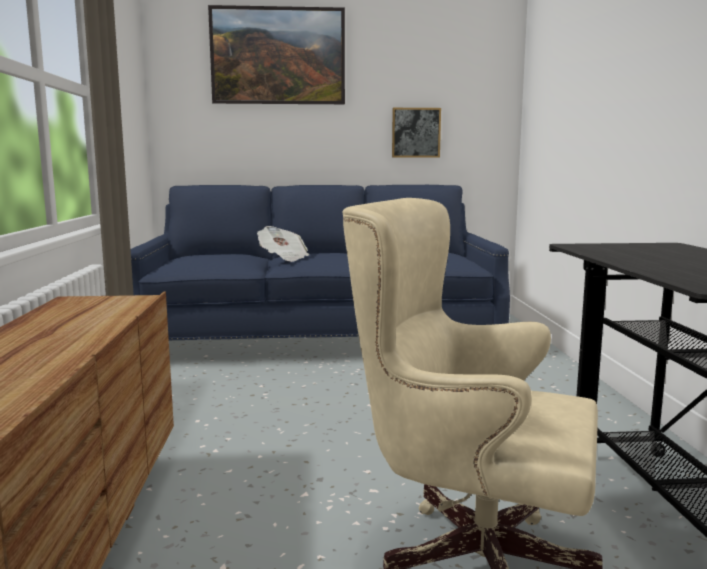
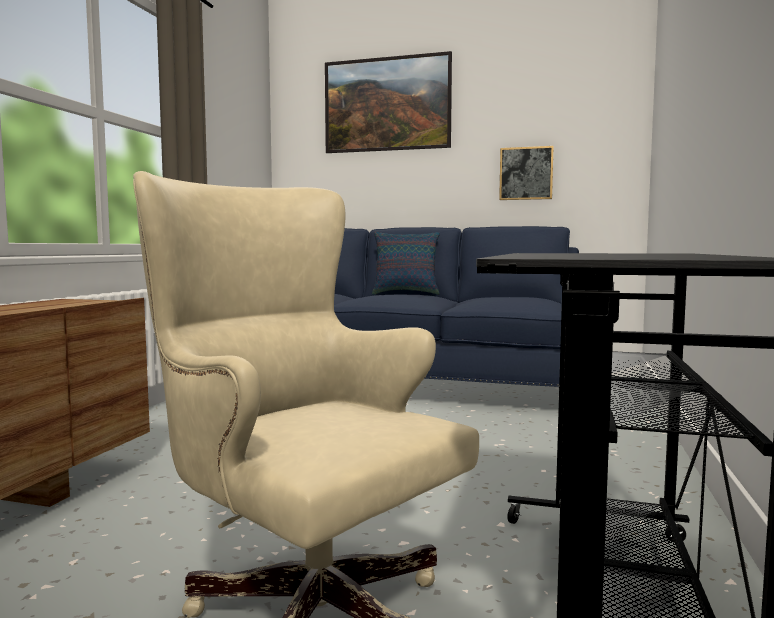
camera: 20 degrees right, 5 degrees down
(283, 258) = (354, 294): newspaper -> none
(319, 252) = (406, 294): none -> blue pillow

